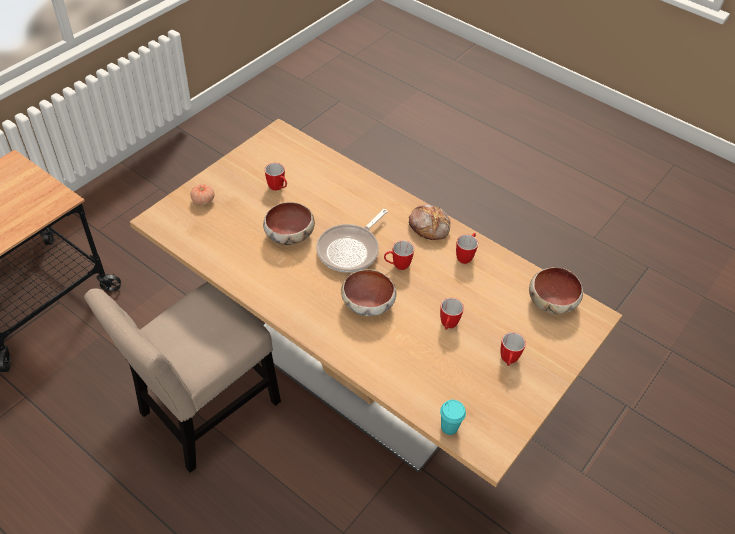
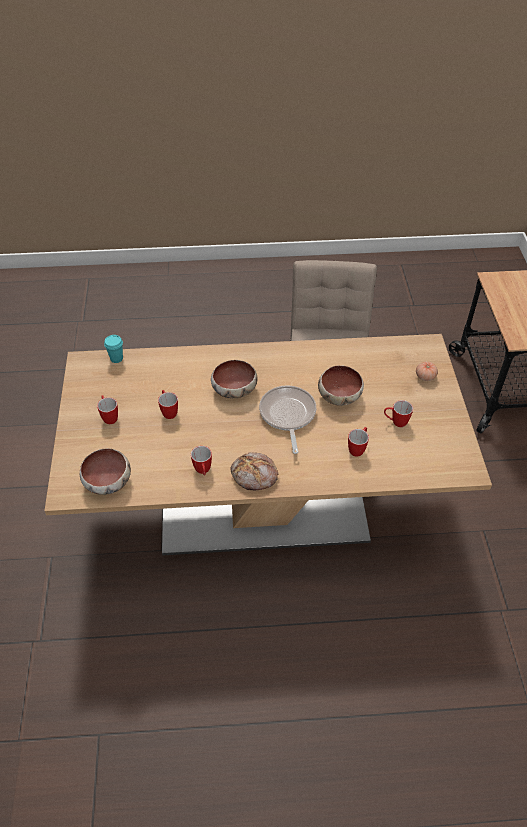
camera: 140 degrees right, 0 degrees up
(397, 265) = (244, 427): mug -> mug (358, 448)

